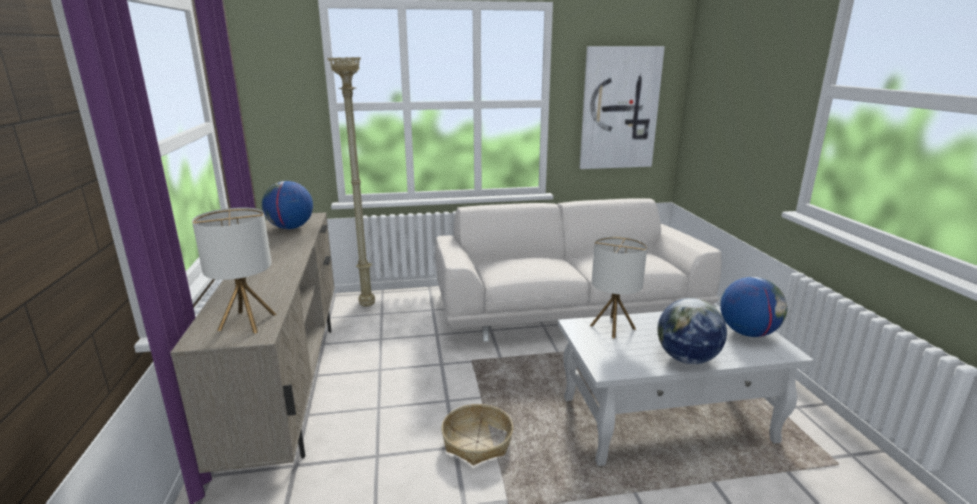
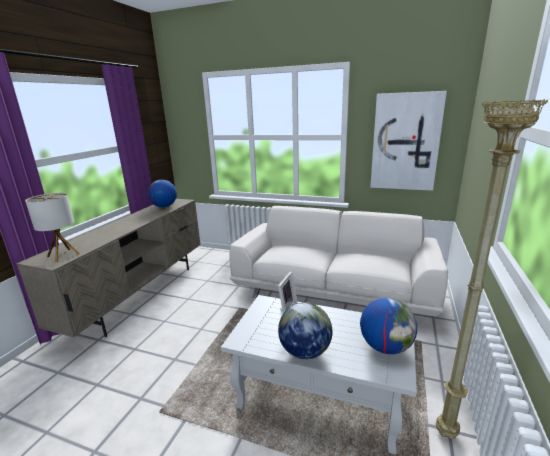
camera: 30 degrees right, 0 degrees up
(366, 306) = (220, 259): beige floor lamp -> beige floor lamp (445, 434)
(477, 442) = (188, 361): basket -> none
(612, 327) = (285, 310): table lamp -> picture frame

